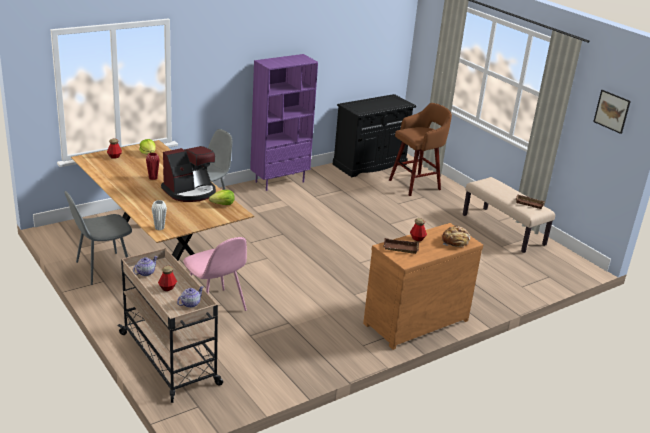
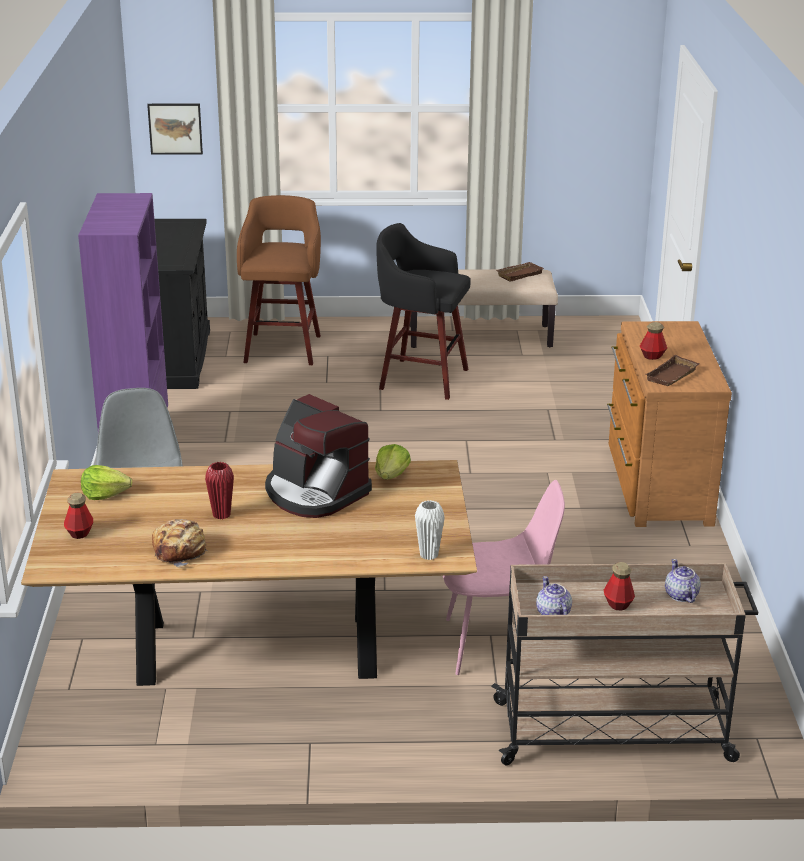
camera: 55 degrees left, 0 degrees up
(102, 269) = (263, 733): grey chair -> none
(190, 191) = (315, 492): coffee machine -> coffee machine turned 135 degrees clockwise
(435, 225) = (420, 378): none -> black stool
(455, 242) = (679, 335): bread -> bread (180, 551)
(612, 111) = (597, 87): picture -> picture (175, 128)

